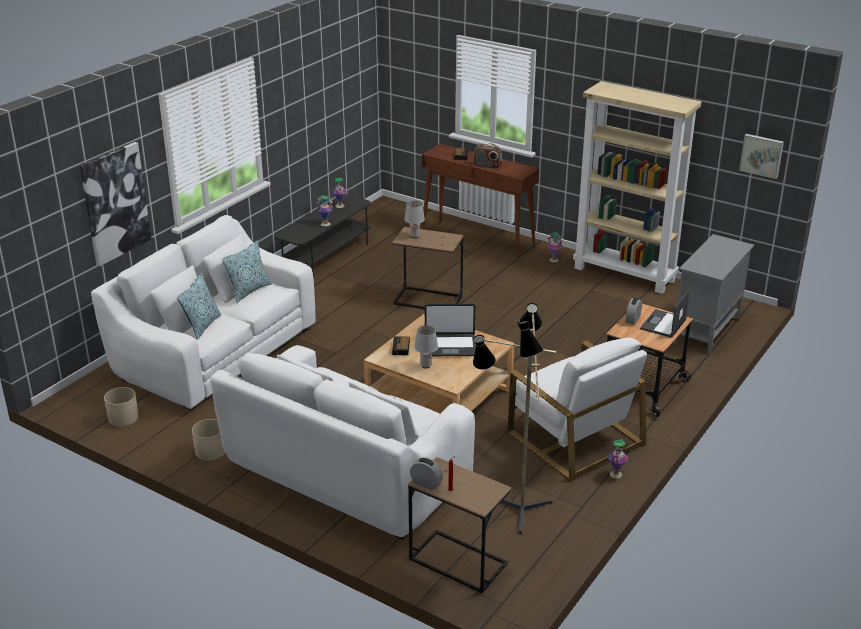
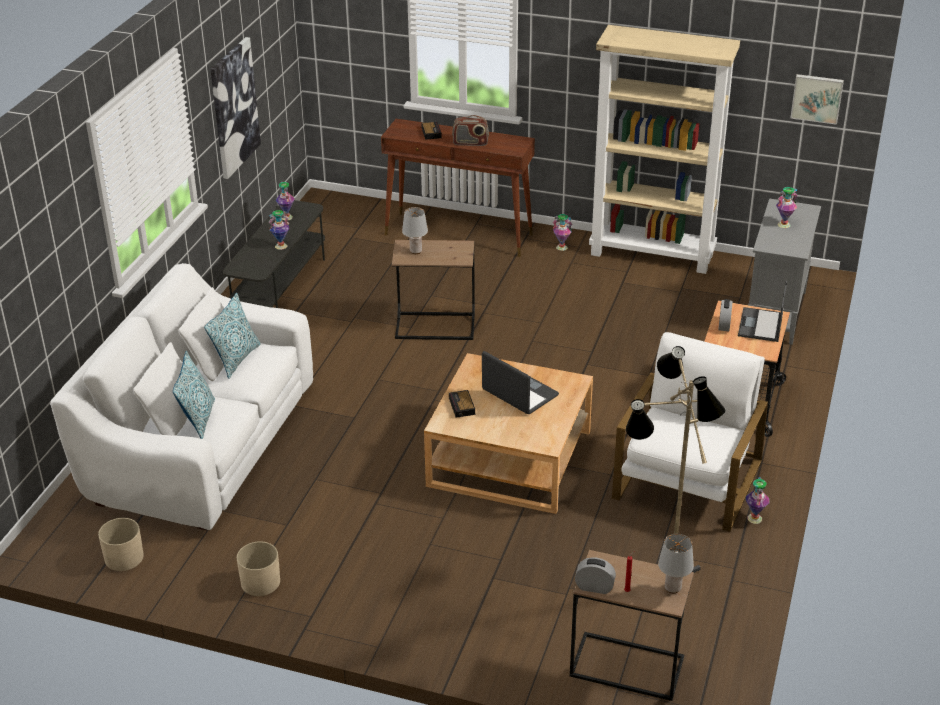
camera: 15 degrees left, 5 degrees up
(115, 203) = (54, 277): picture -> picture (234, 107)
(347, 474) = (445, 580): white sofa -> none
(426, 365) = (504, 425): grey table lamp -> grey table lamp (673, 588)
(450, 346) = (519, 393): laptop -> laptop turned 120 degrees counterclockwise
(574, 438) = (688, 481): white armchair -> white armchair turned 105 degrees counterclockwise
(715, 253) = (783, 224): none -> vase

